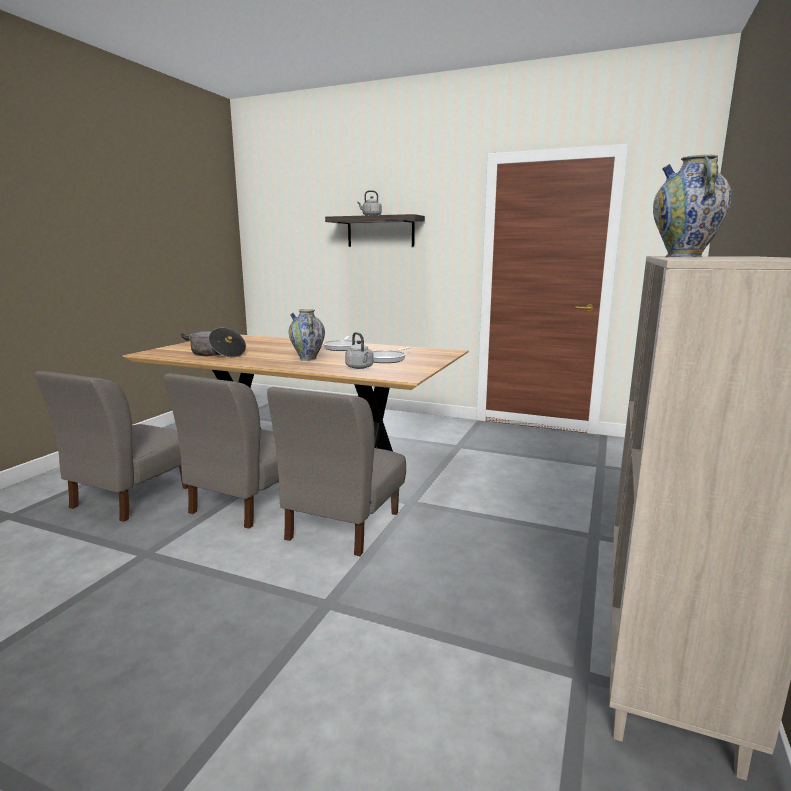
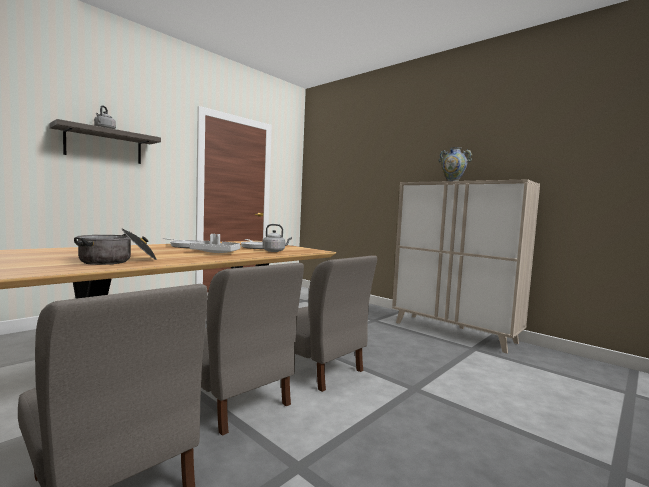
camera: 70 degrees left, 10 degrees down
(308, 358) = (216, 252): vase -> grey tray

